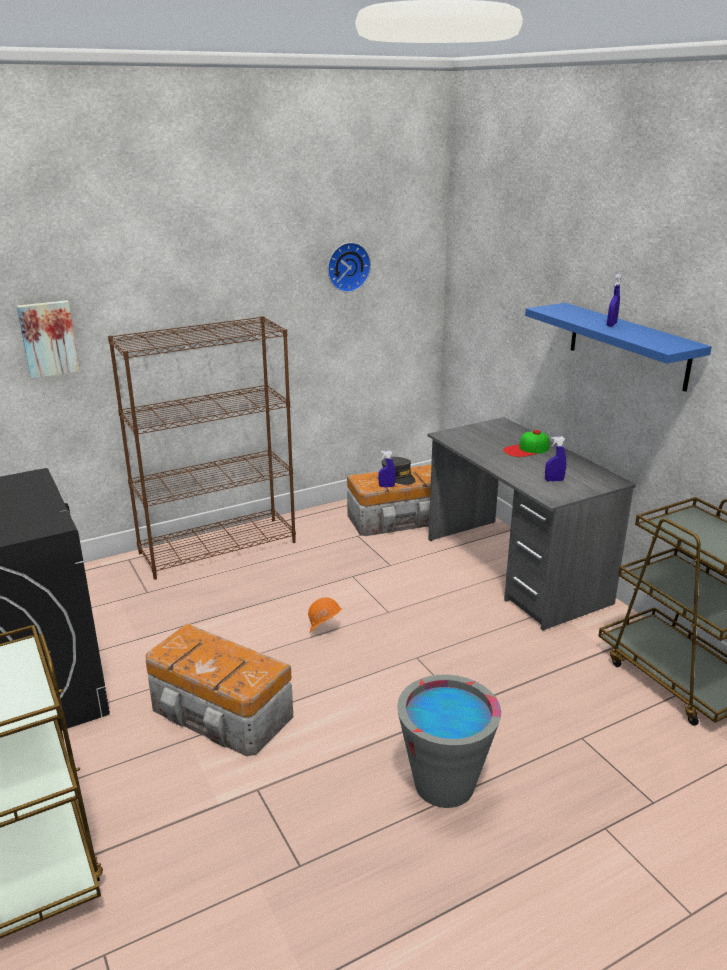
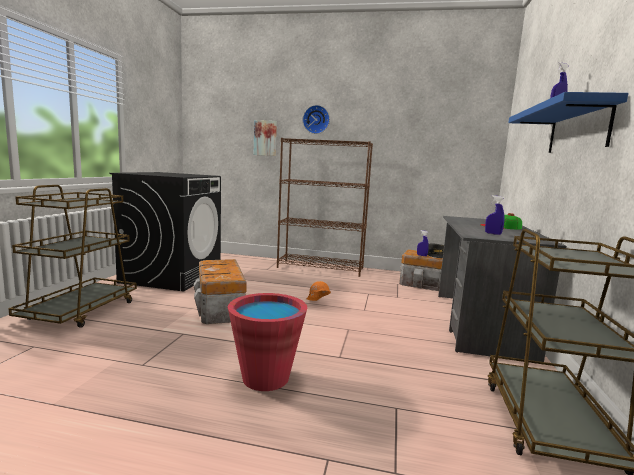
camera: 40 degrees right, 15 degrees down
(347, 266) = (432, 123): wall clock -> wall clock (316, 119)
(444, 784) = (265, 378): grey bucket -> red bucket

